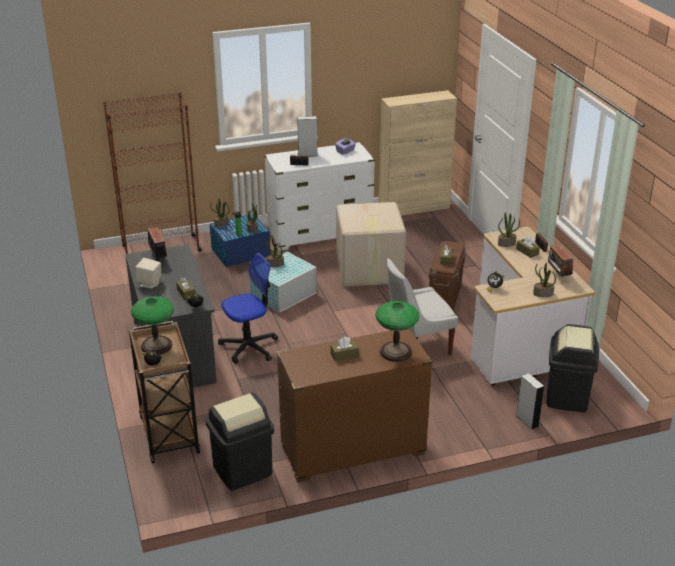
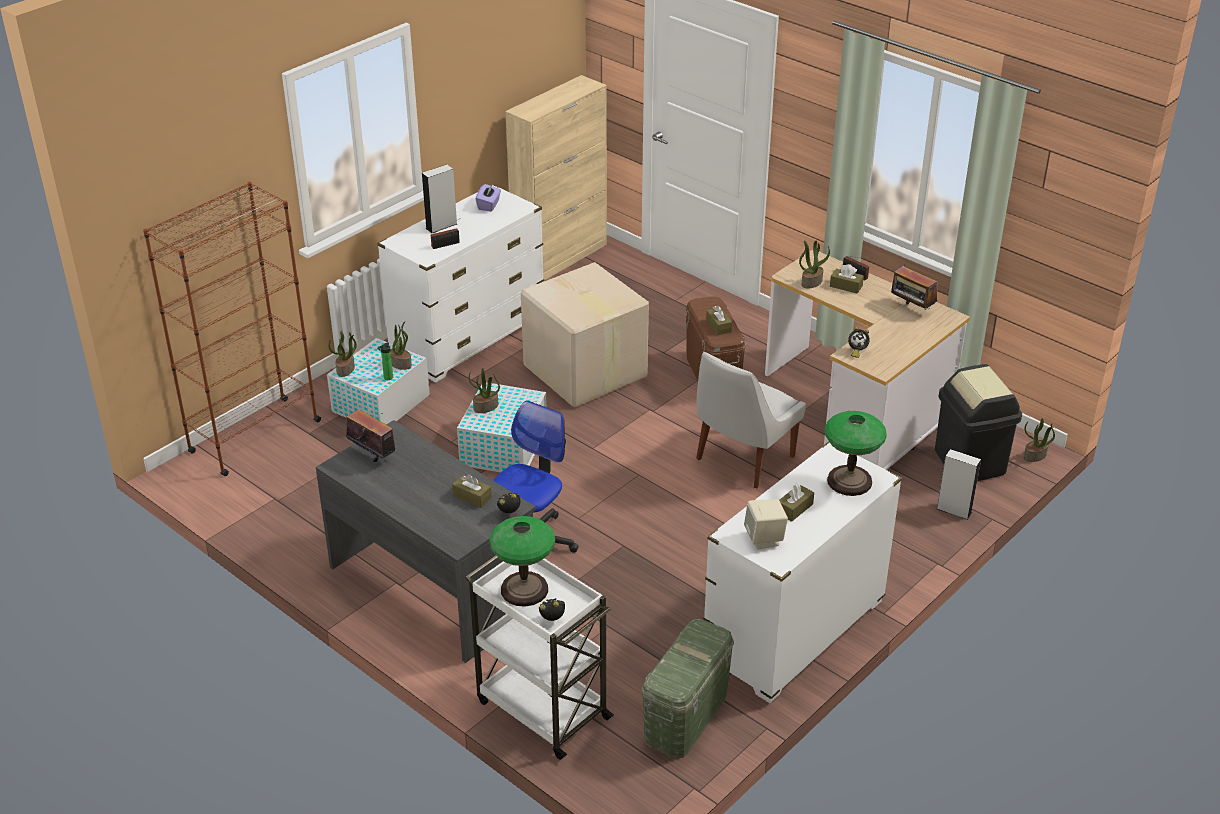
camera: 30 degrees left, 5 degrees up
(150, 283) = (403, 500): beige speaker -> beige speaker (764, 539)
(169, 433) = (541, 708): brown cart -> white cart
(239, 252) = (379, 404): blue storage box -> white storage box
(242, 470) = (686, 717): black trash can -> green storage box
(352, 450) = (794, 632): brown dresser -> white dresser
(543, 294) = (917, 339): potted plant -> potted plant (1035, 456)

